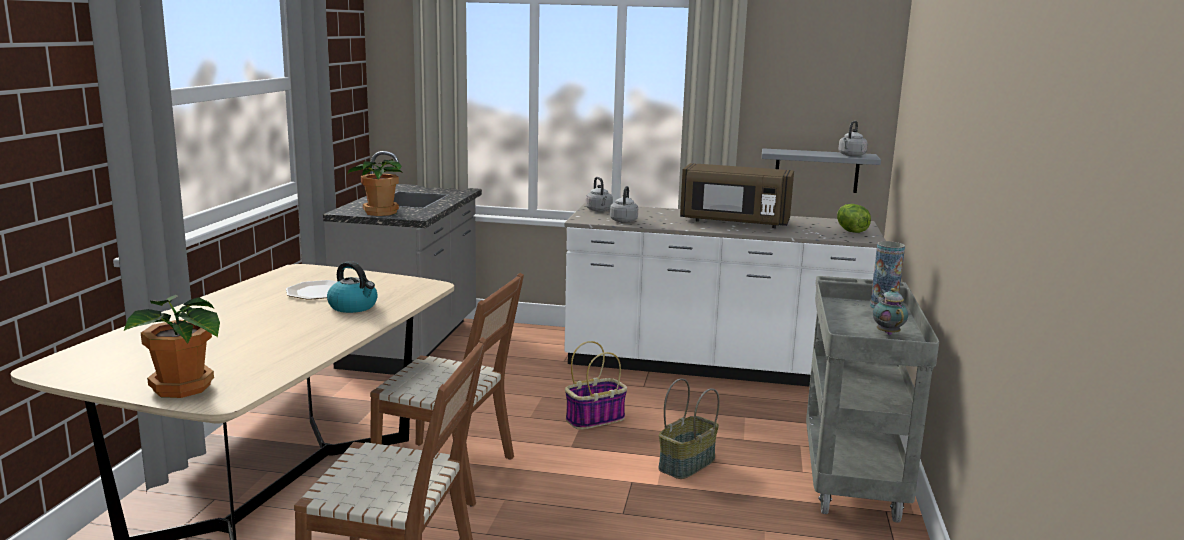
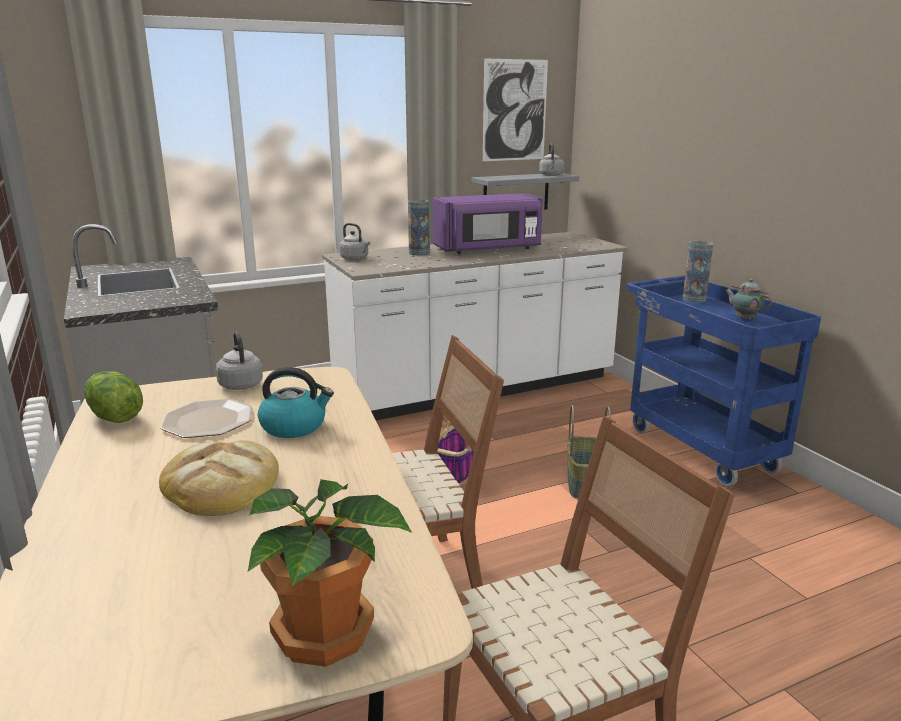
camera: 35 degrees left, 5 degrees up
(263, 321) = (221, 484): none -> bread
(379, 212) = (137, 302): potted plant -> none
(624, 220) = (401, 264): grey kettle -> grey kettle (240, 384)
(663, 215) = (419, 253): none -> vase
(734, 222) = (488, 249): brown microwave -> purple microwave
(820, 83) = (515, 110): none -> picture
(850, 231) = (581, 241): lettuce -> lettuce (114, 417)
(851, 476) = (696, 448): grey cart -> blue cart

